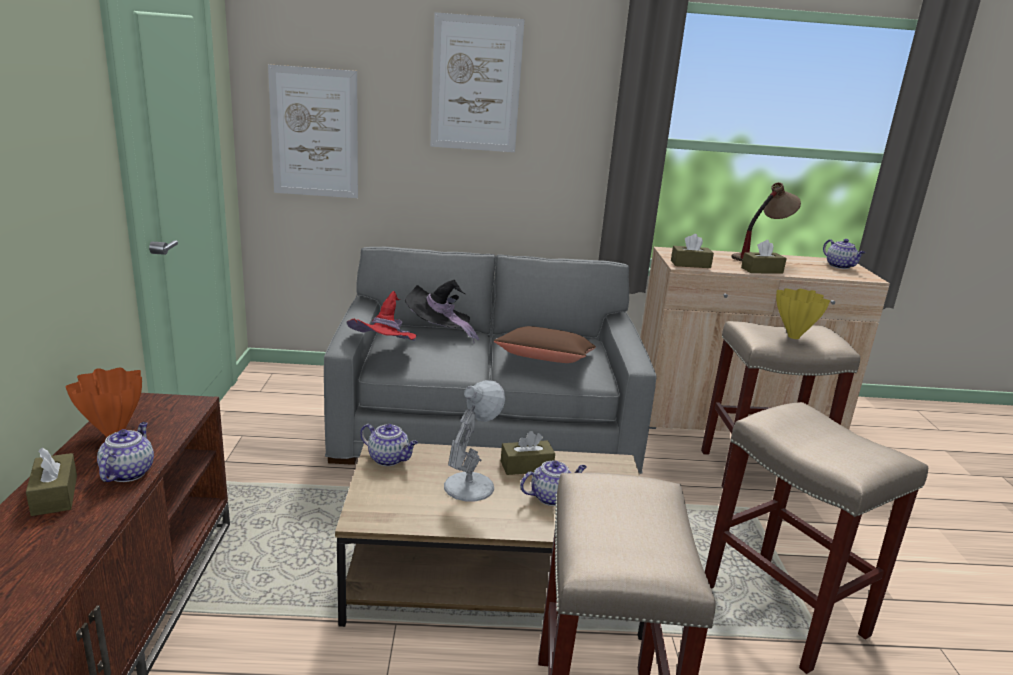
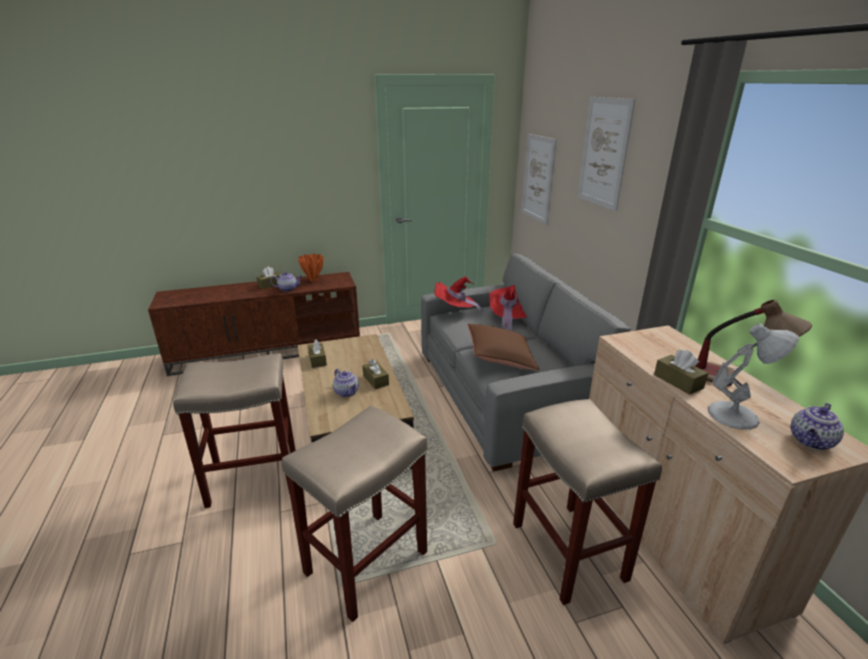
camera: 75 degrees right, 5 degrees up
(389, 459) = (361, 343): teapot -> none
(439, 332) = (508, 318): black hat -> red hat
(470, 485) = (347, 367): white table lamp -> white table lamp (736, 415)
(690, 264) = (631, 343): brown tissue box -> brown tissue box (317, 360)
(793, 337) = (582, 435): yellow vase -> none

